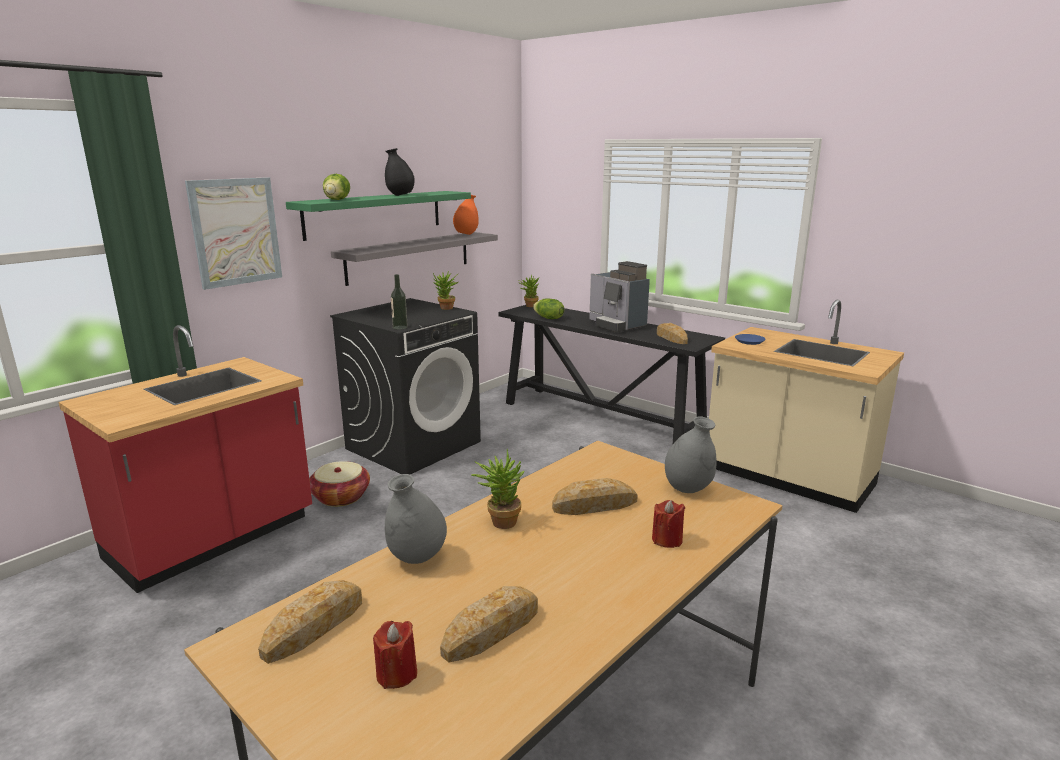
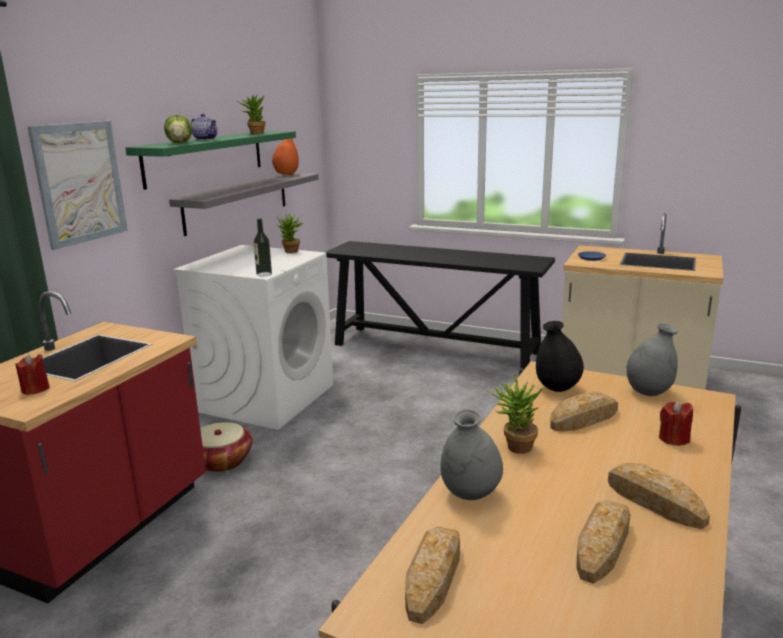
camera: 15 degrees left, 0 degrees up
(369, 197) = (206, 139): none -> teapot
(396, 674) = (556, 604): red candle -> red candle (35, 389)
(400, 195) = (233, 136): black vase -> black vase (557, 388)
(414, 445) = (266, 397): black washing machine -> white washing machine
(529, 305) = (348, 244): potted plant -> potted plant (254, 133)
(548, 318) = (378, 254): lettuce -> none
(616, 325) = (449, 255): coffee machine -> none
(671, 338) = (509, 262): bread -> bread (654, 502)

